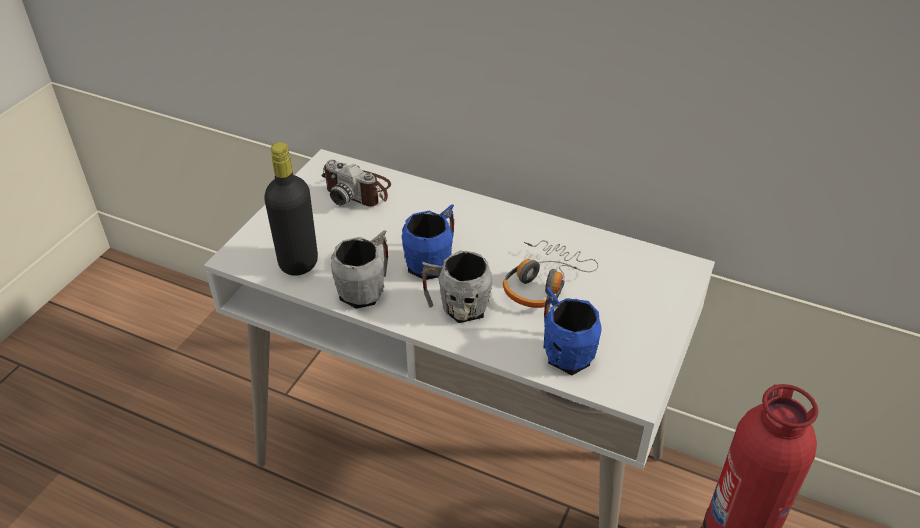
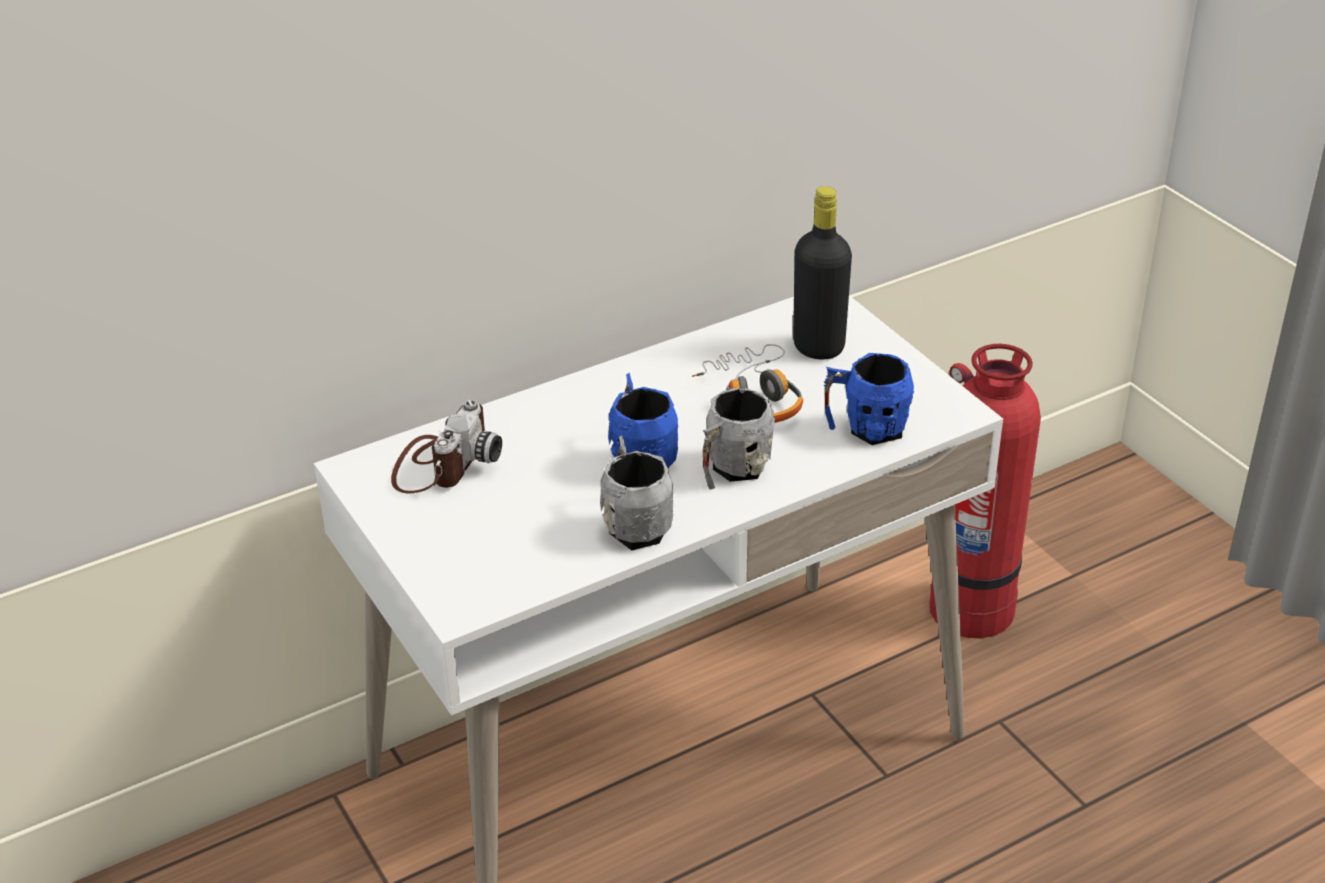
camera: 55 degrees left, 5 degrees down
(298, 263) = (529, 560): black bottle -> black bottle (818, 347)
(358, 190) = (442, 463): camera -> camera turned 45 degrees counterclockwise

